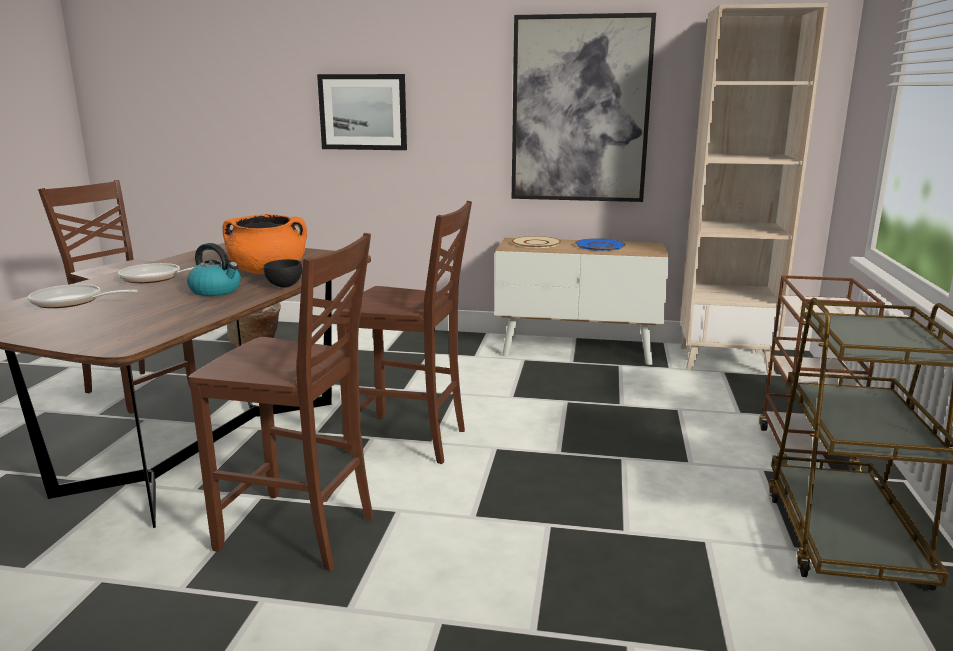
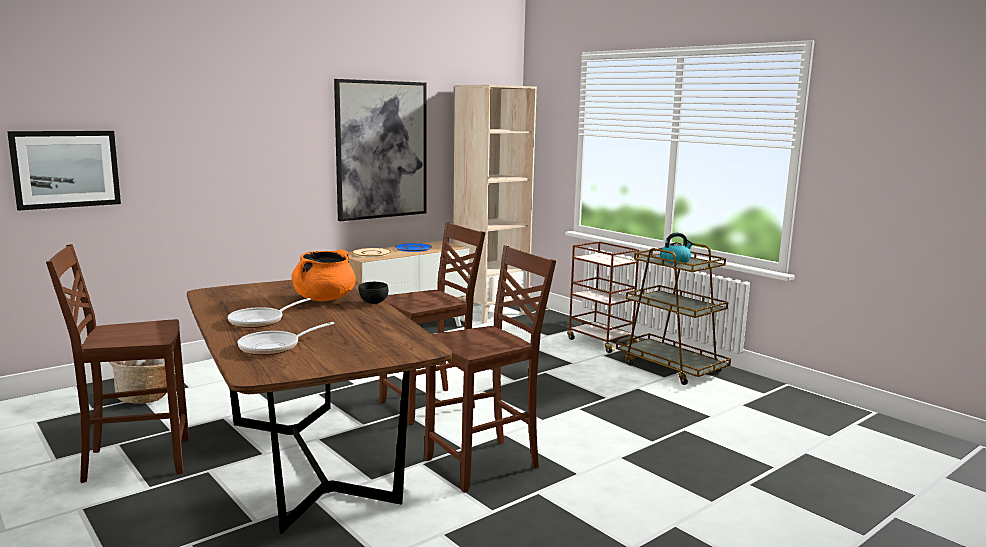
camera: 50 degrees left, 5 degrees down
(216, 291) = (344, 315): kettle -> kettle (675, 261)
(363, 112) = (208, 157): picture -> picture (66, 169)

